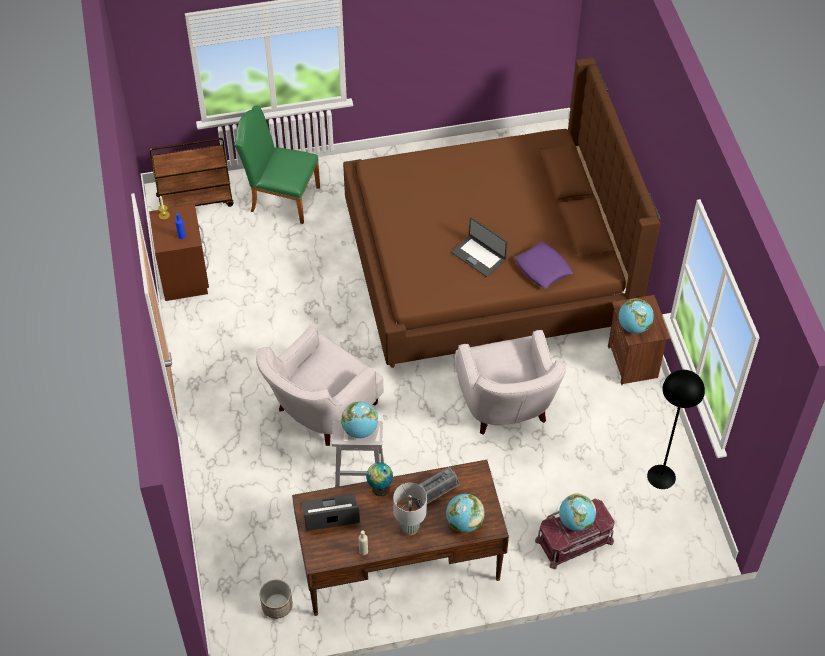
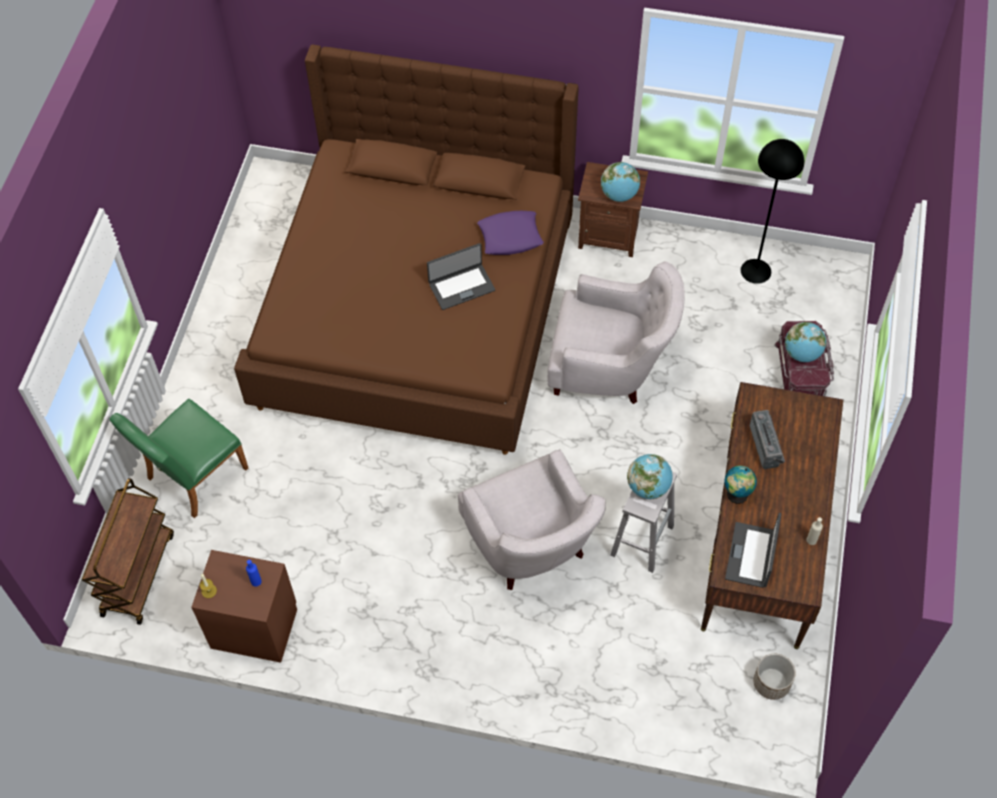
camera: 65 degrees left, 5 degrees up
(410, 528) = (799, 485): grey table lamp -> none
(464, 522) = (811, 432): globe -> none

